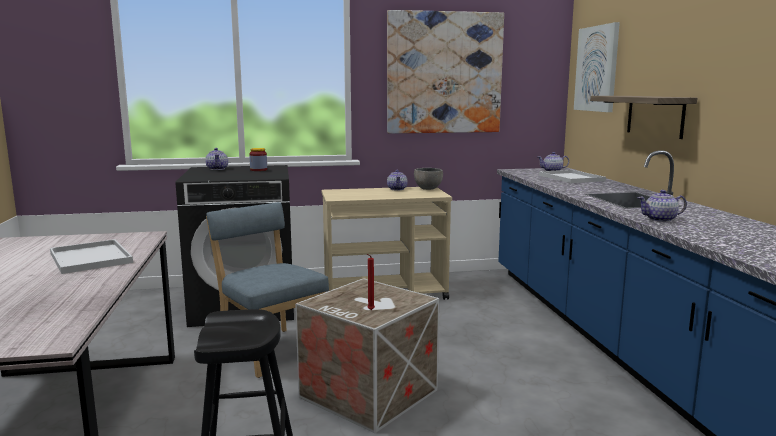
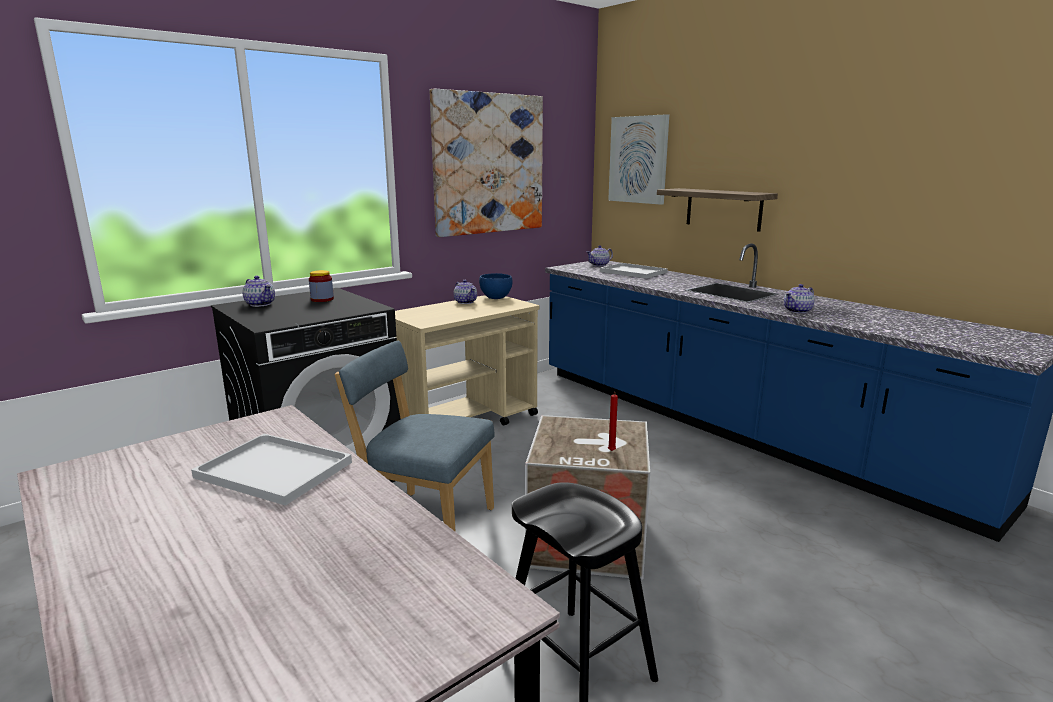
camera: 30 degrees left, 5 degrees up
(428, 188) = (496, 297): grey bowl -> blue bowl

